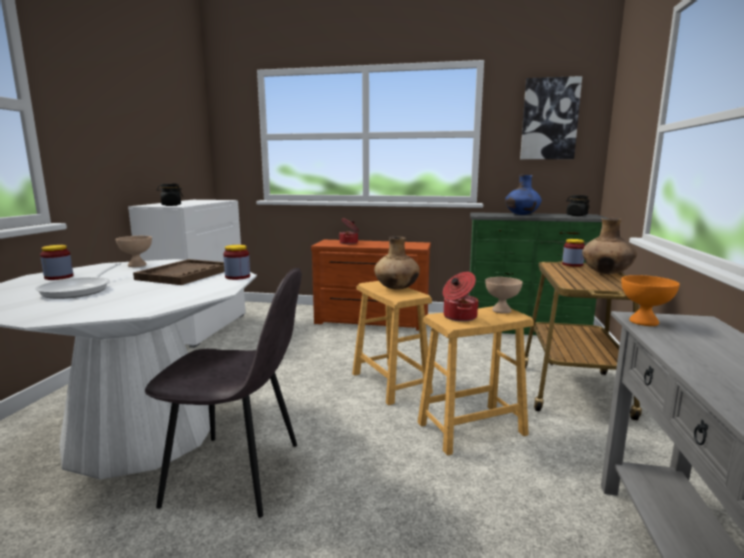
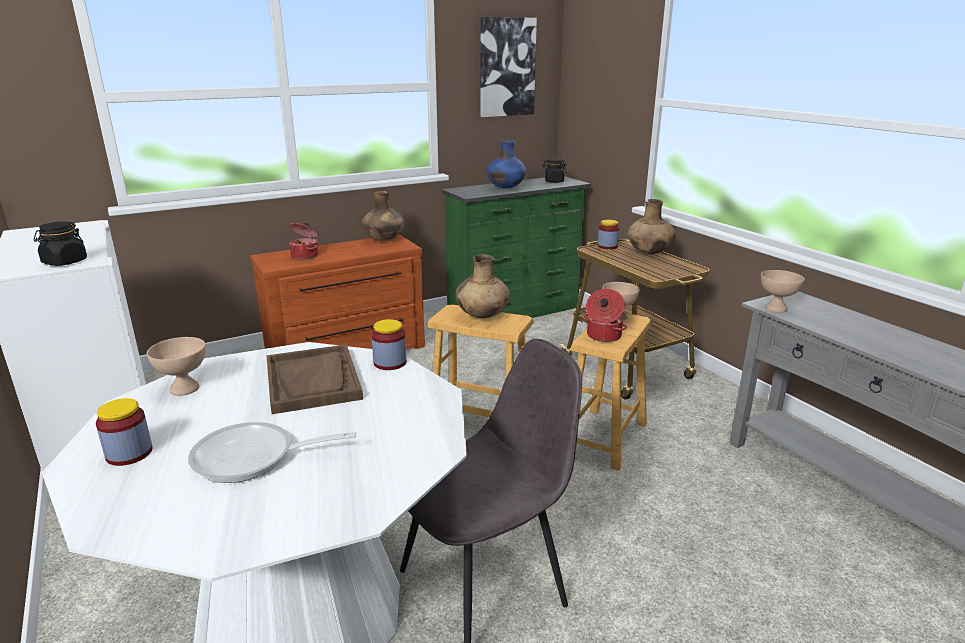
camera: 40 degrees left, 10 degrees up
(80, 290) = (253, 458): frying pan -> frying pan turned 120 degrees clockwise
(412, 243) = (384, 240): none -> brown vase
(643, 321) = (775, 308): orange bowl -> beige bowl

